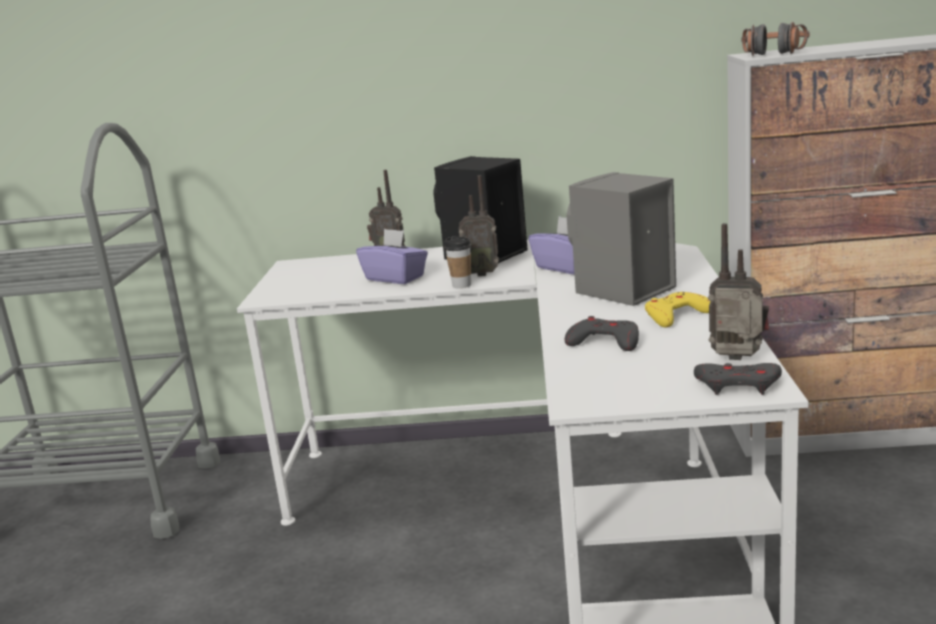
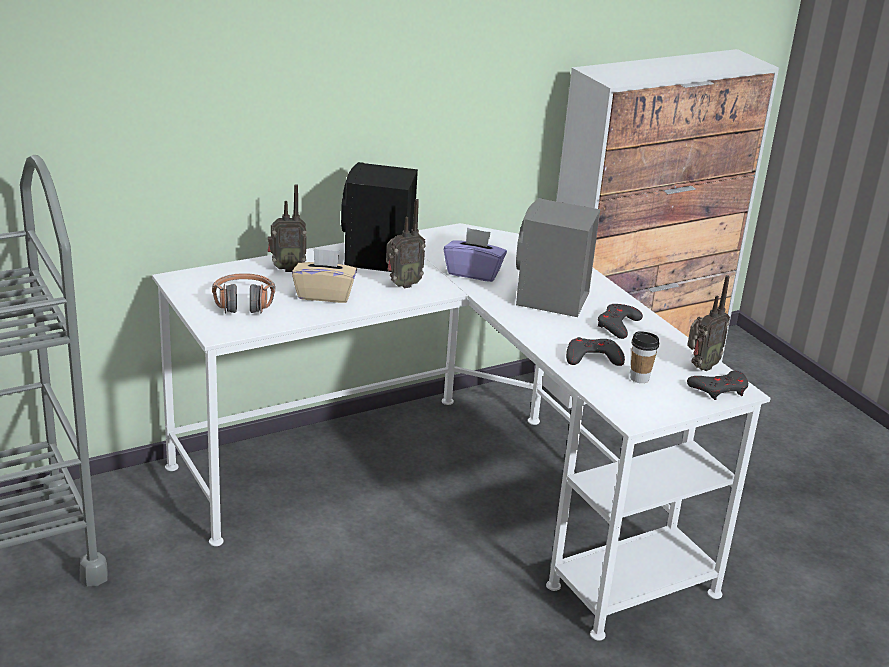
camera: 35 degrees left, 10 degrees up
(395, 278) = (324, 294): purple tissue box -> beige tissue box
(461, 285) = (402, 301): cup -> cup (639, 378)
(676, 315) = (618, 325): yellow game controller -> grey game controller
(738, 361) = (700, 367): radio -> radio turned 150 degrees clockwise
(774, 53) = (618, 74): headphones -> headphones (243, 303)

